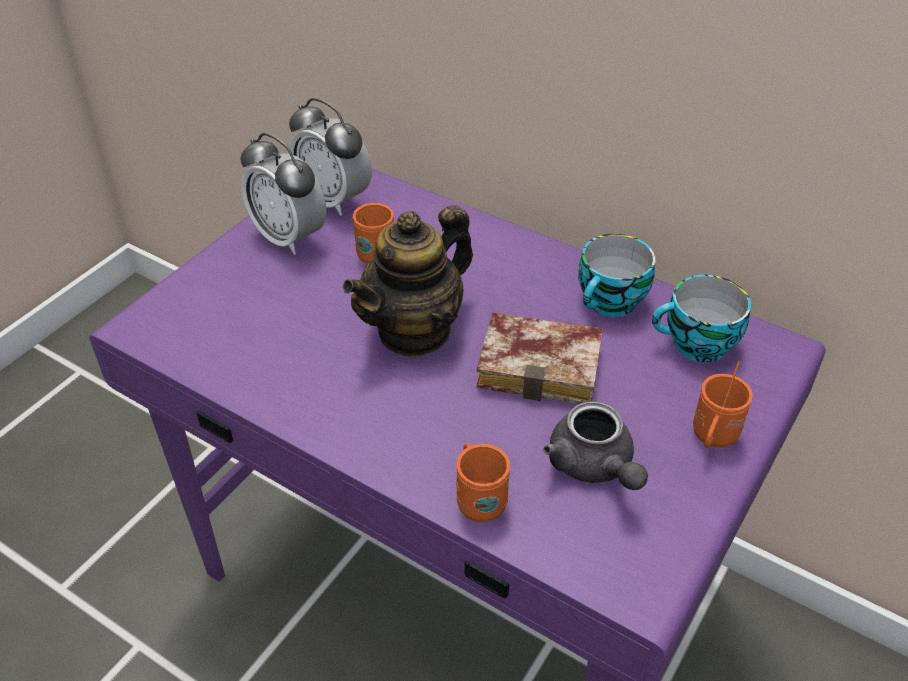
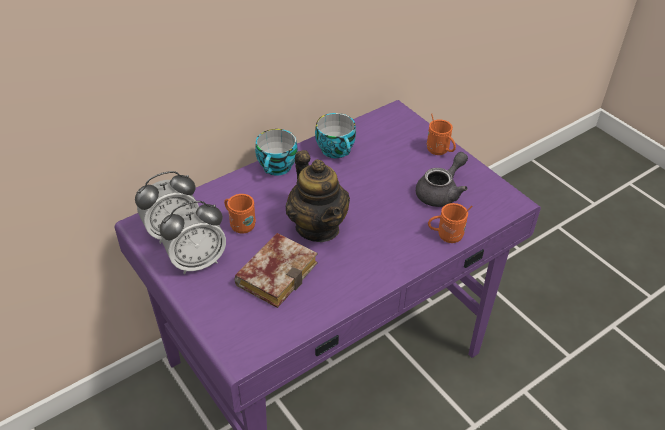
camera: 70 degrees left, 0 degrees up
(544, 366) = (369, 187): book -> book (277, 272)
(594, 466) = (441, 192): grey teapot -> grey teapot turned 45 degrees counterclockwise
(696, 345) = (381, 134): cup -> cup (277, 168)

